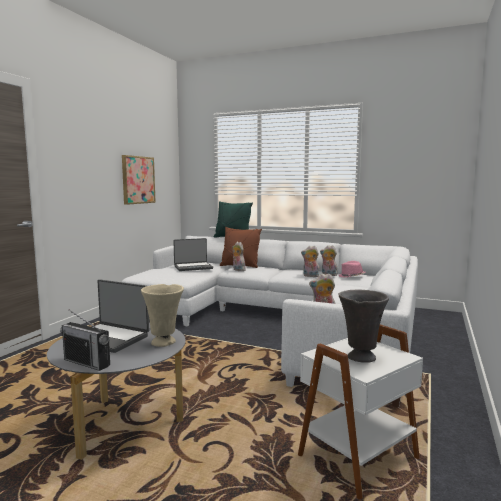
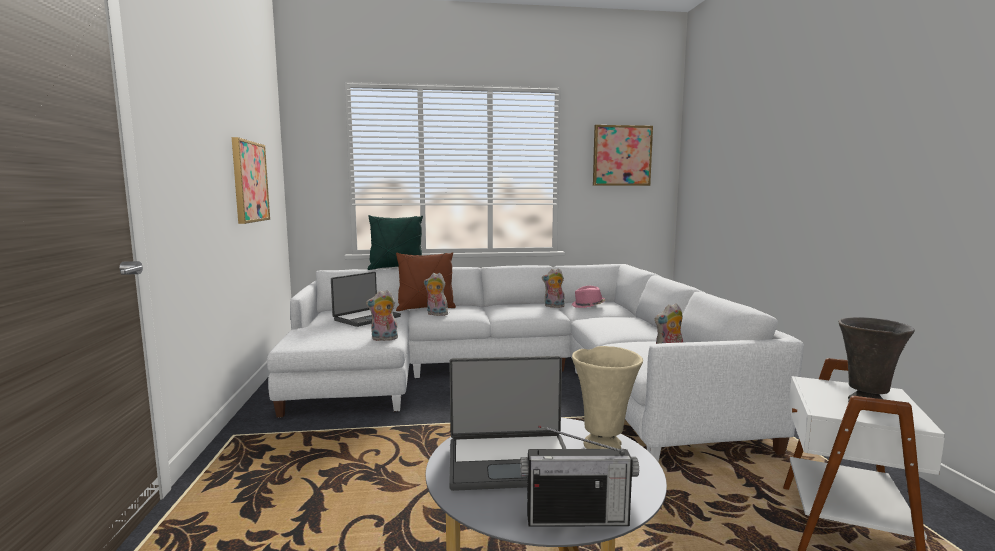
camera: 30 degrees left, 0 degrees up
(310, 276) = (542, 311): plush toy -> plush toy (384, 339)
(416, 155) = (621, 155): none -> picture

